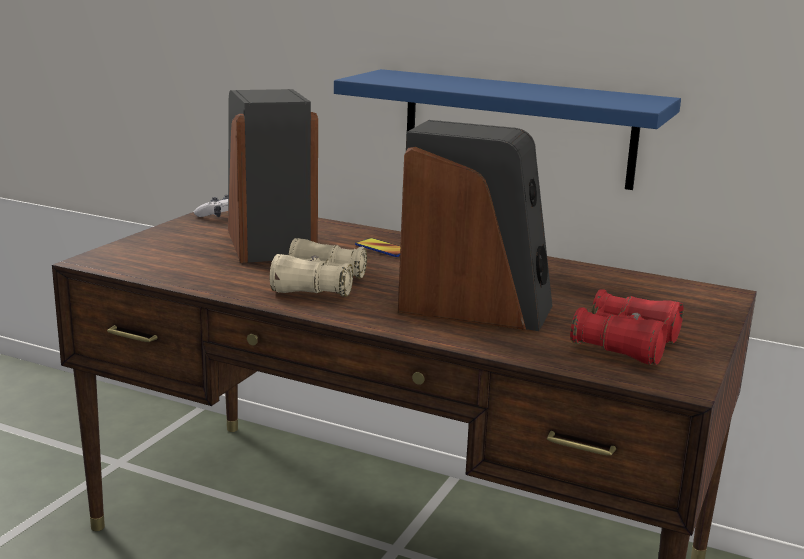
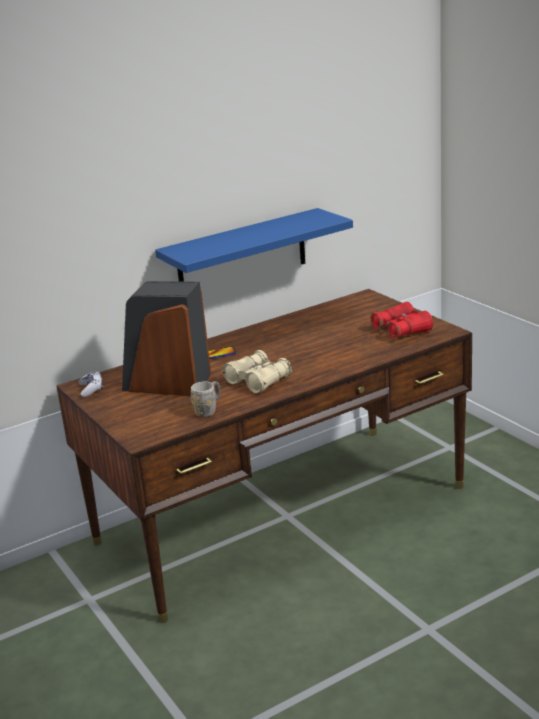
camera: 55 degrees left, 5 degrees up
(202, 276) = (208, 410): none -> grey mug
(475, 307) = (328, 350): speaker -> none

